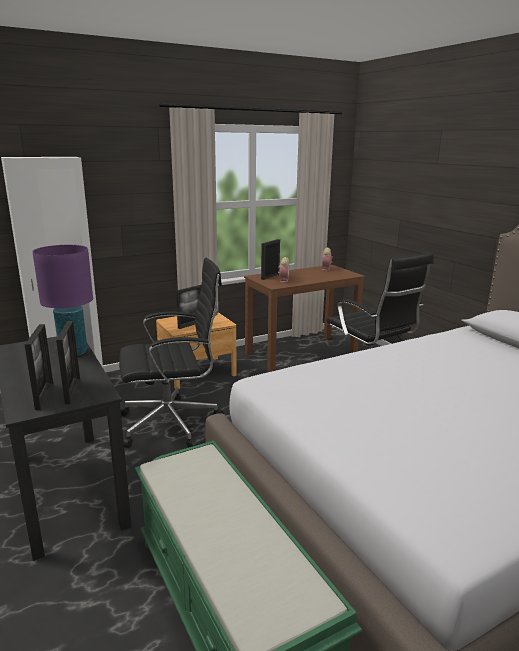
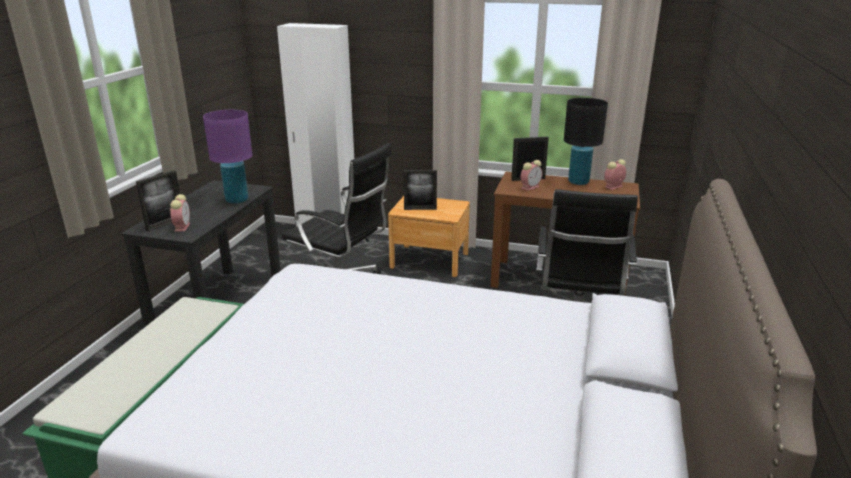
camera: 45 degrees right, 5 degrees up
(73, 391) = (182, 227): picture frame -> alarm clock
(302, 271) = (578, 182): none -> black table lamp

